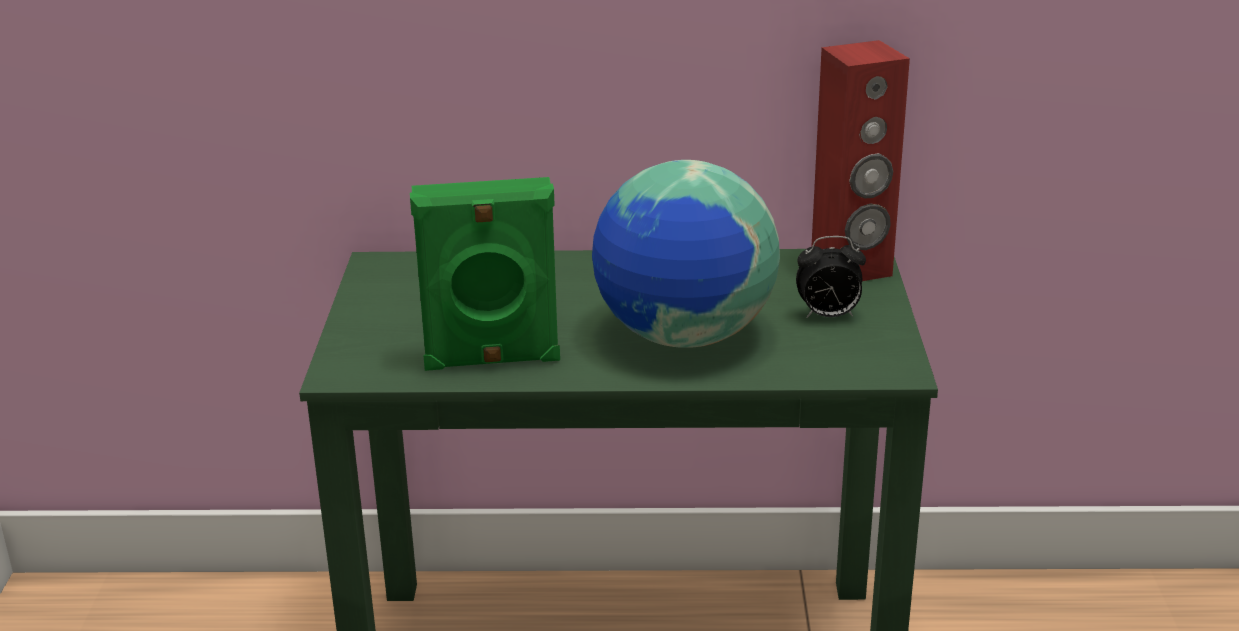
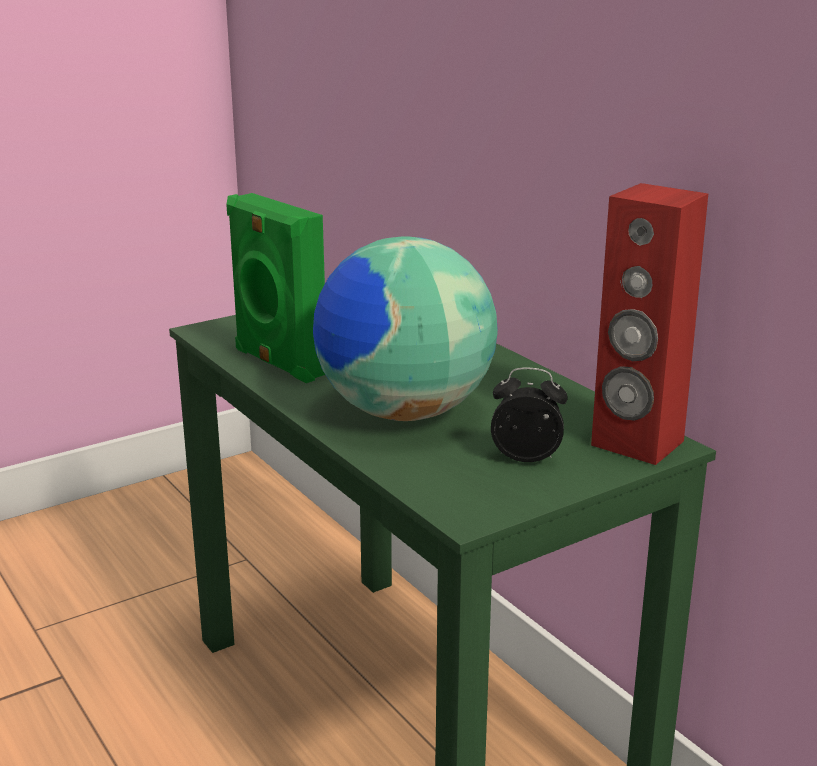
camera: 55 degrees right, 5 degrees down
(828, 316) = (527, 457): alarm clock -> alarm clock turned 135 degrees clockwise

